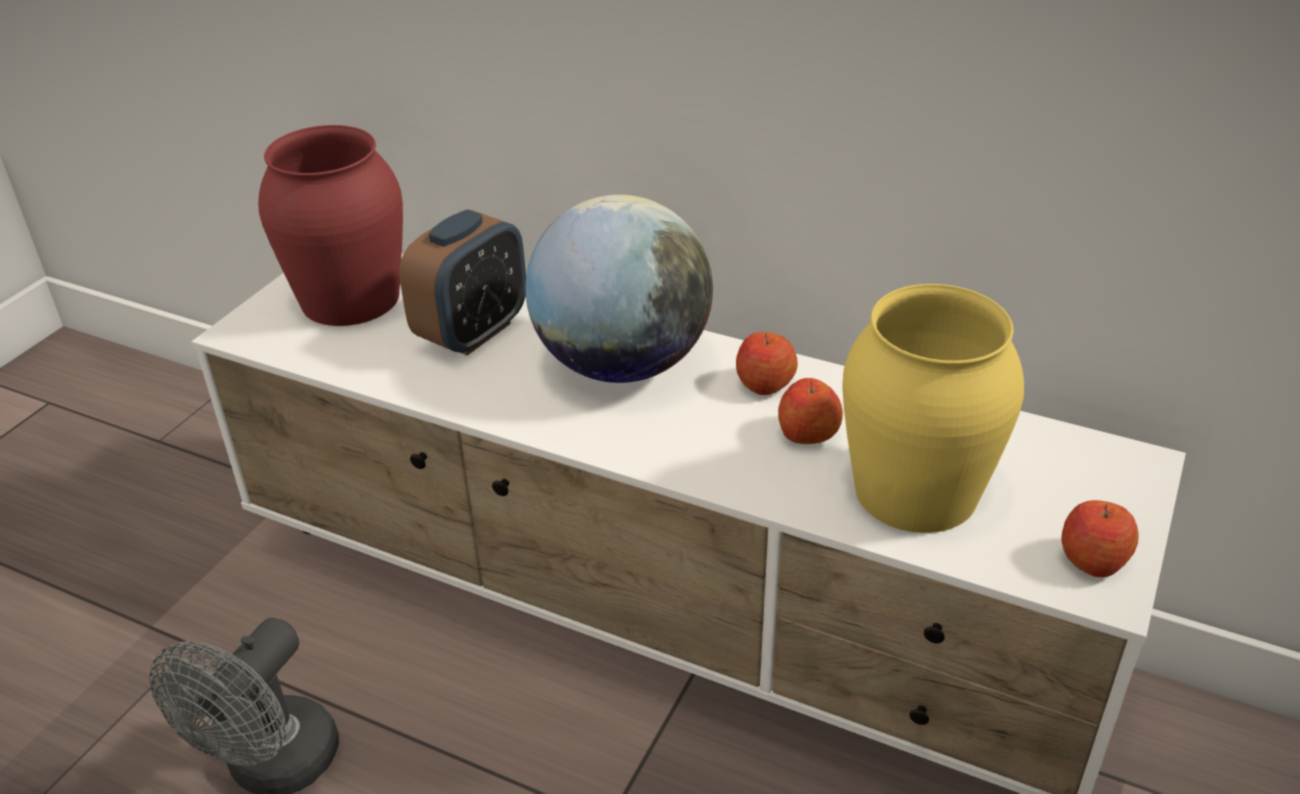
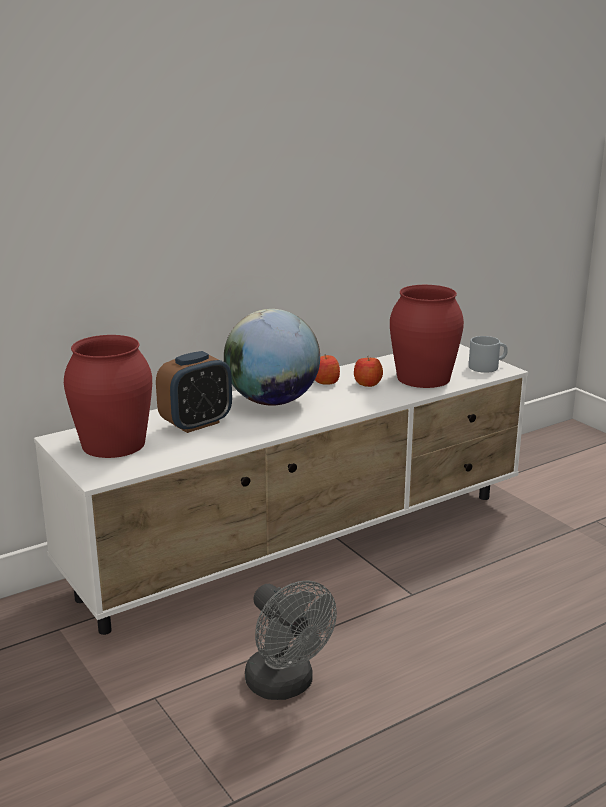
camera: 60 degrees left, 15 degrees down
(473, 332) = (196, 424): alarm clock -> alarm clock turned 75 degrees clockwise
(915, 491) = (424, 378): yellow vase -> red vase
(1092, 559) = (487, 366): apple -> grey mug

